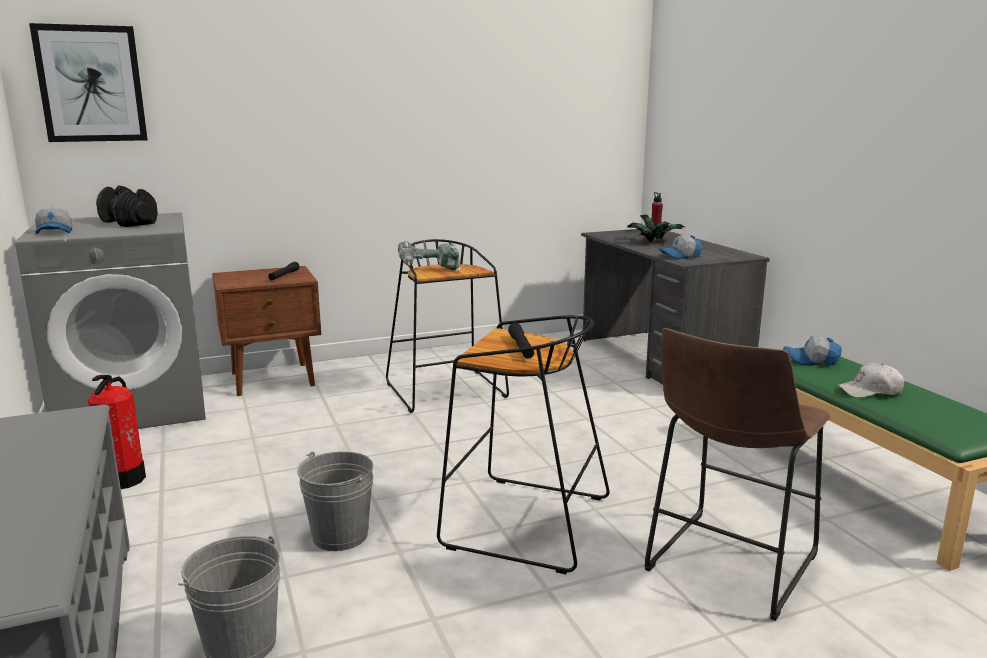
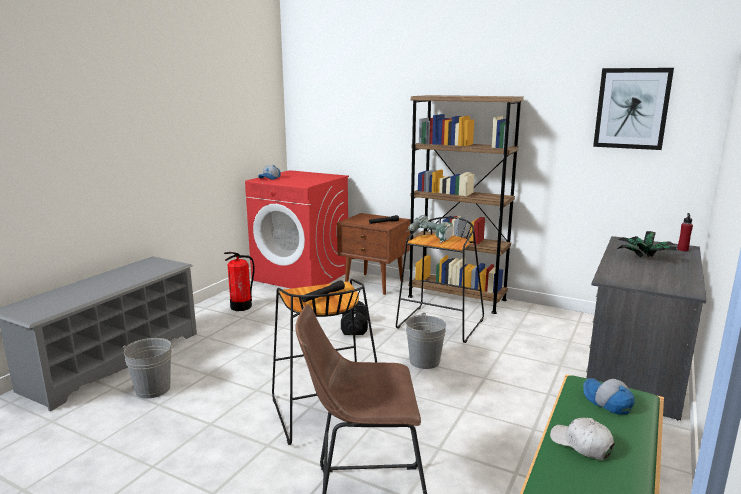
camera: 50 degrees right, 0 degrees up
(91, 84) = (316, 102): picture -> picture (632, 108)
(129, 222) = (309, 178): black dumbbell -> black dumbbell (355, 327)
(135, 406) = (302, 276): grey washing machine -> red washing machine
(340, 535) = (253, 369): grey bucket -> grey bucket (424, 361)
(406, 361) = (456, 298): none -> brown bookcase
(680, 256) = (620, 275): cap -> none

